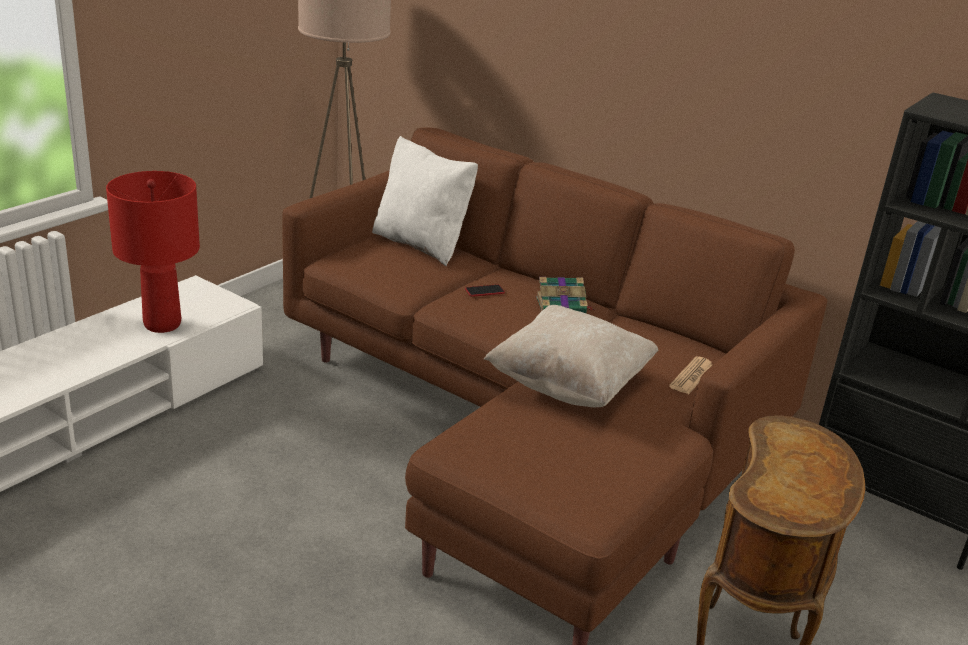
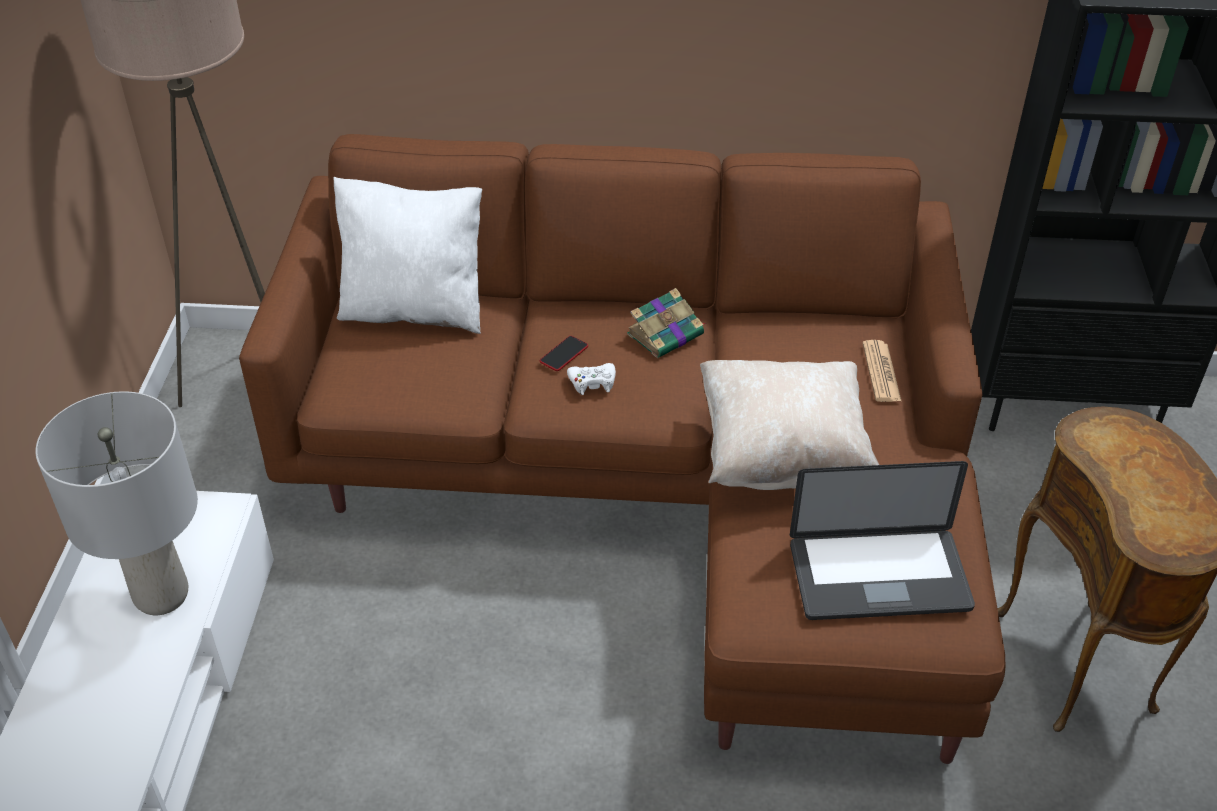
camera: 30 degrees left, 15 degrees up
(163, 324) = (162, 594): red table lamp -> grey table lamp
(486, 309) = (592, 383): none -> white game controller
(560, 465) = (879, 576): none -> laptop

